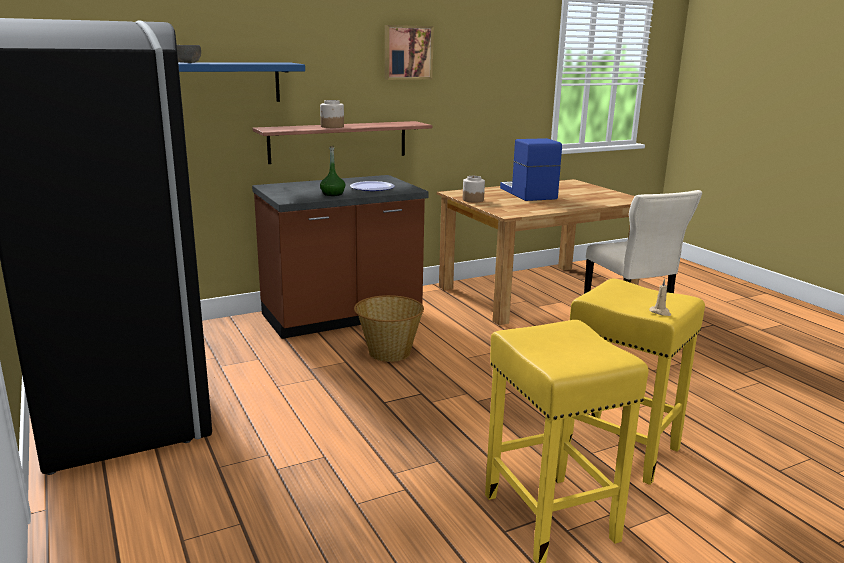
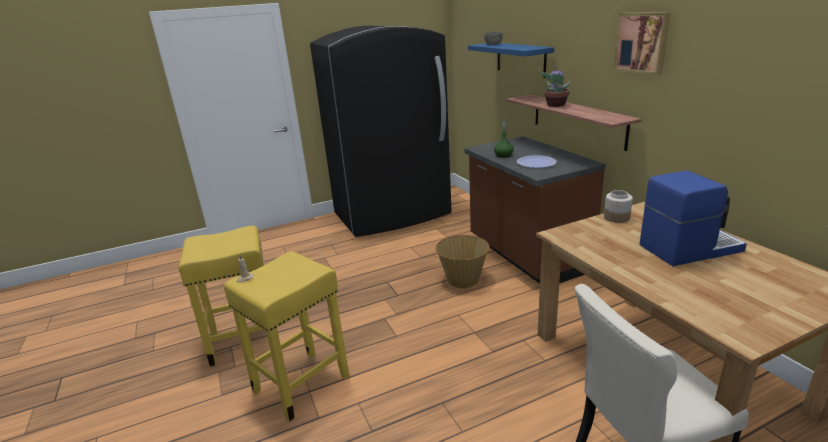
camera: 95 degrees right, 5 degrees up
(332, 126) = (555, 105): jar -> potted plant

